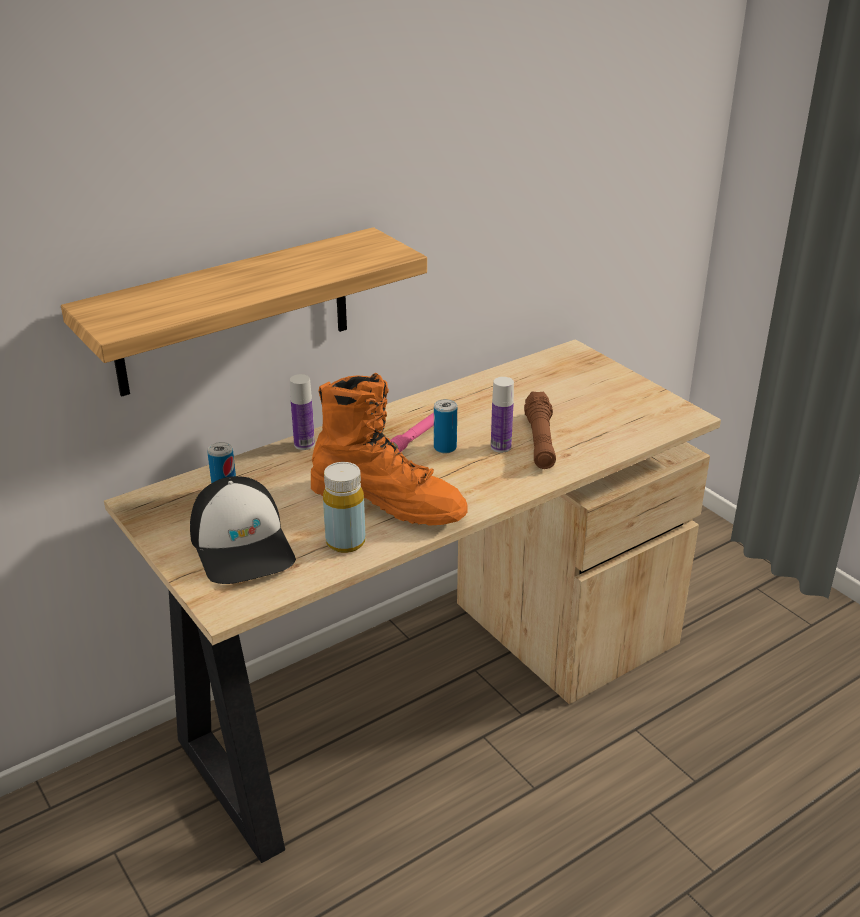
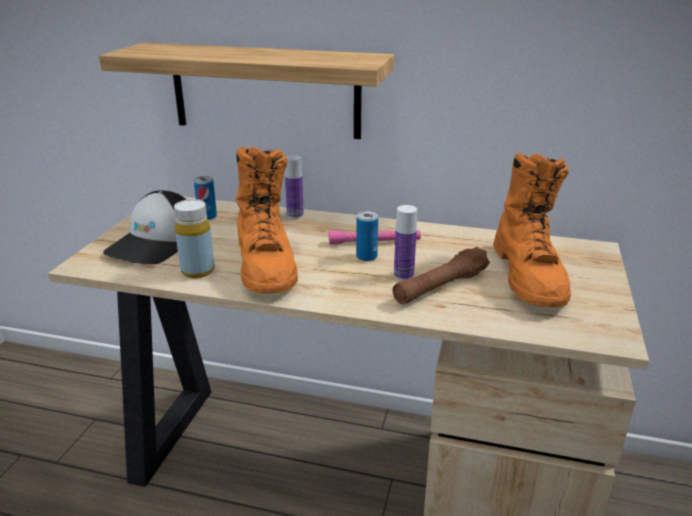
camera: 50 degrees right, 5 degrees down
(574, 399) = (529, 276): none -> orange boot

